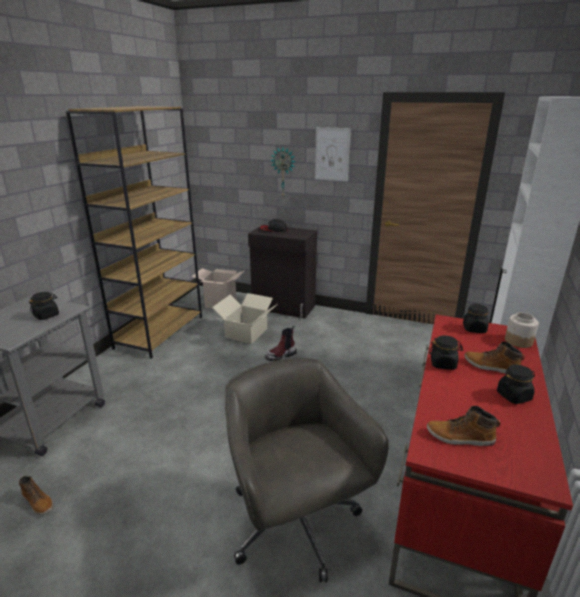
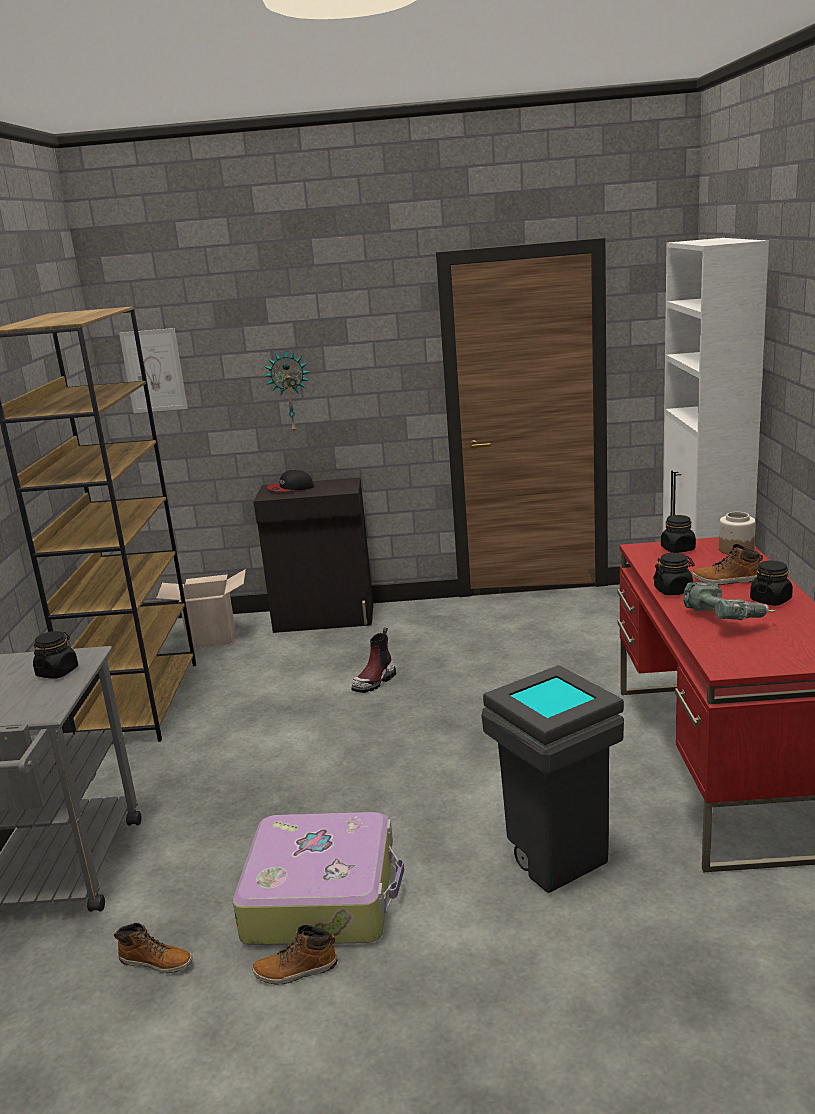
camera: 20 degrees left, 5 degrees down
(148, 494) = (322, 896): none -> suitcase
(247, 333) = (294, 667): cardboard box -> none
(295, 524) = (552, 858): grey office chair -> grey trash can
(332, 154) = (368, 352): picture -> picture (154, 371)
(460, 437) = (746, 647): boot -> boot (296, 970)
(463, 403) = (726, 619): none -> power drill

